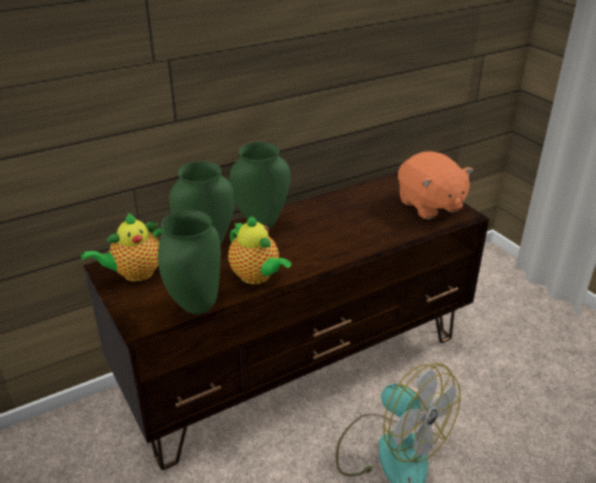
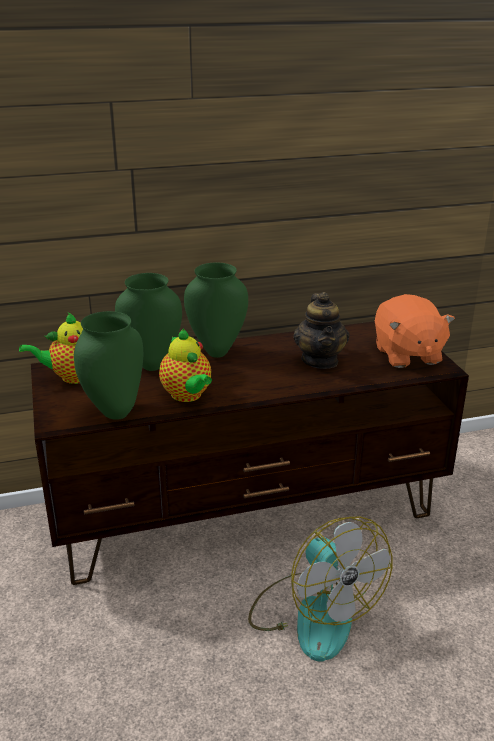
camera: 15 degrees right, 5 degrees down
(359, 222) = (320, 360): none -> teapot

